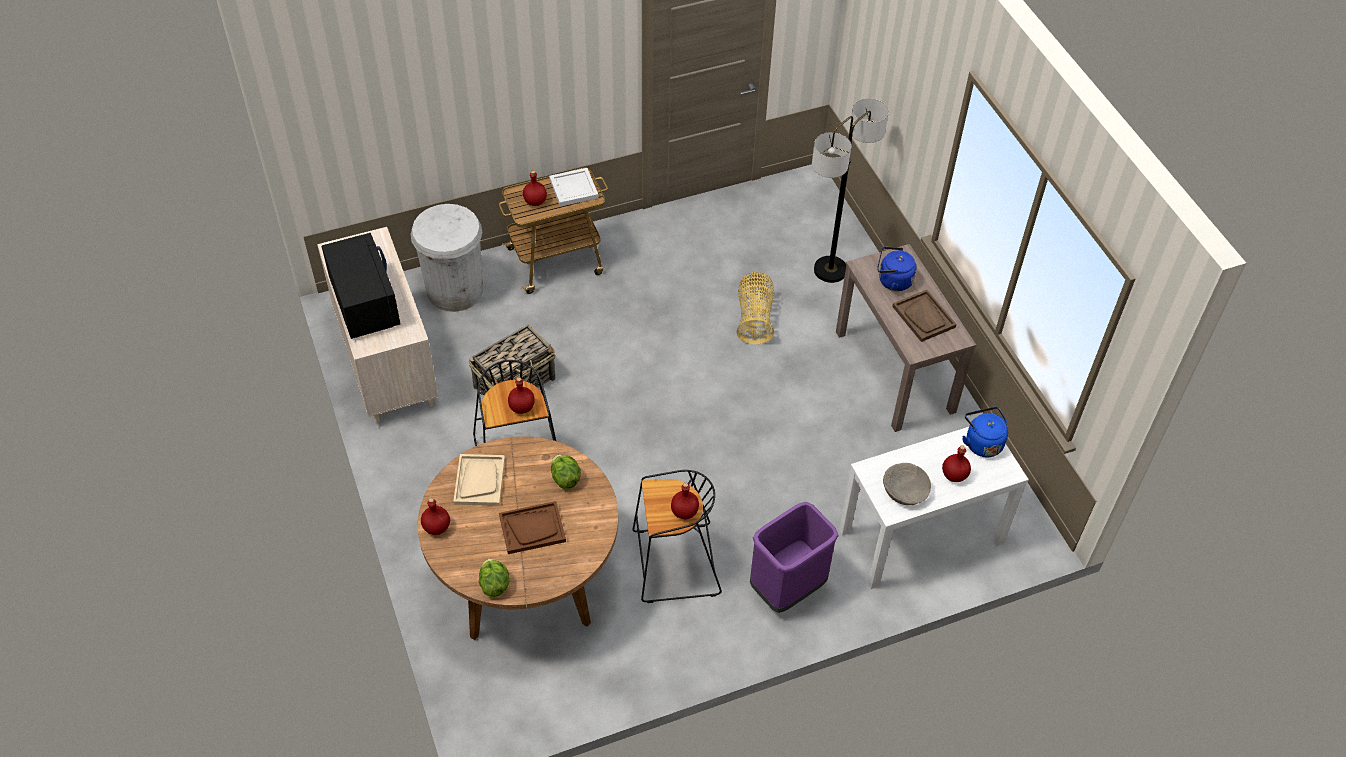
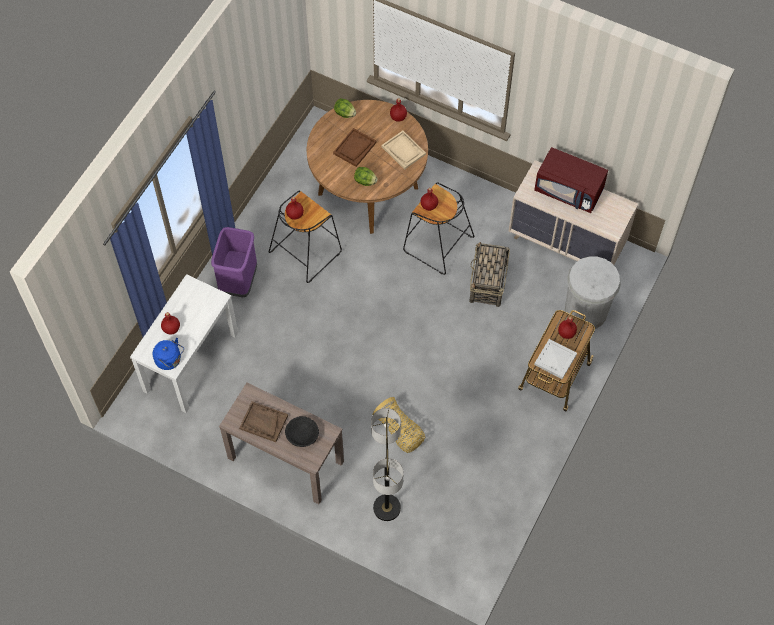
camera: 140 degrees right, 10 degrees up
(364, 303) = (569, 191): black microwave -> red microwave
(892, 281) = (302, 435): blue kettle -> black bowl
(905, 490) = (191, 301): beige bowl -> none

